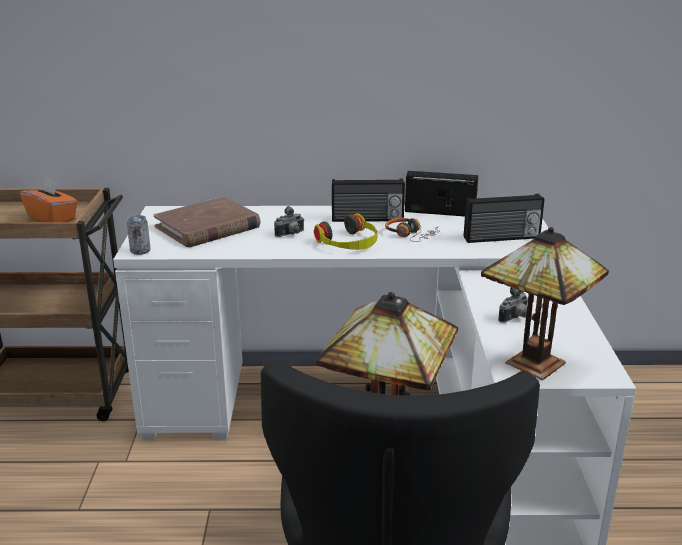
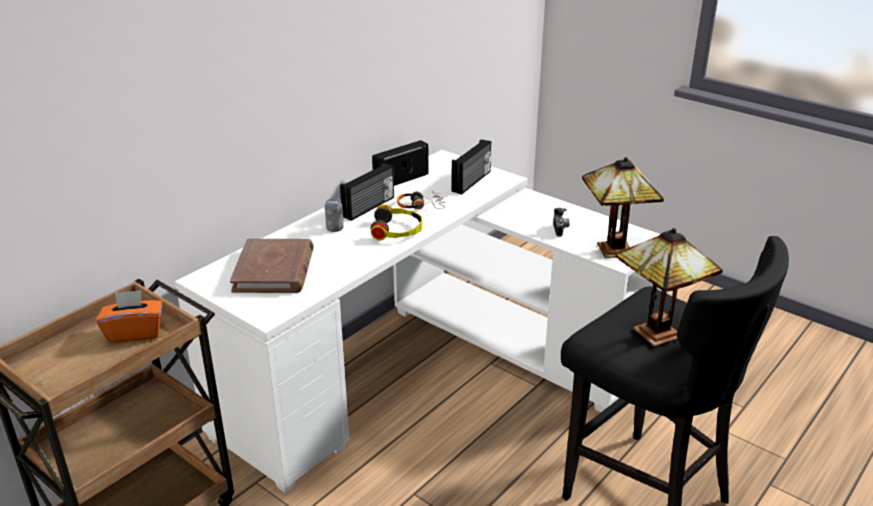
camera: 50 degrees left, 5 degrees up
(140, 251) = (271, 315): can -> can (335, 228)
(291, 234) = (347, 244): camera -> none

